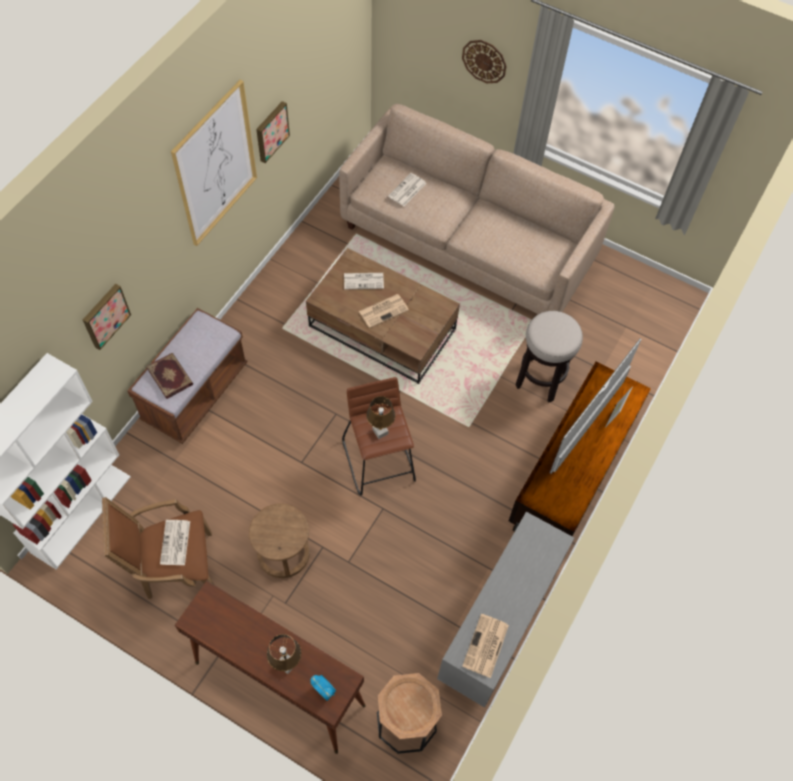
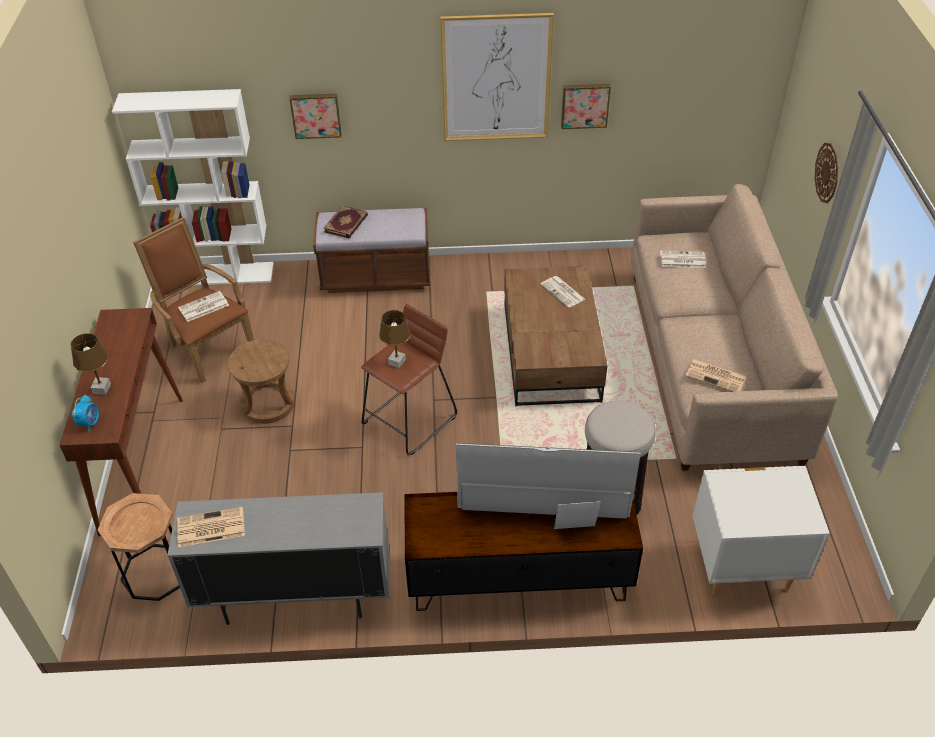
camera: 60 degrees right, 15 degrees down
(384, 310) = (545, 319): newspaper -> newspaper (716, 376)
(643, 347) = (743, 567): none -> white nightstand

